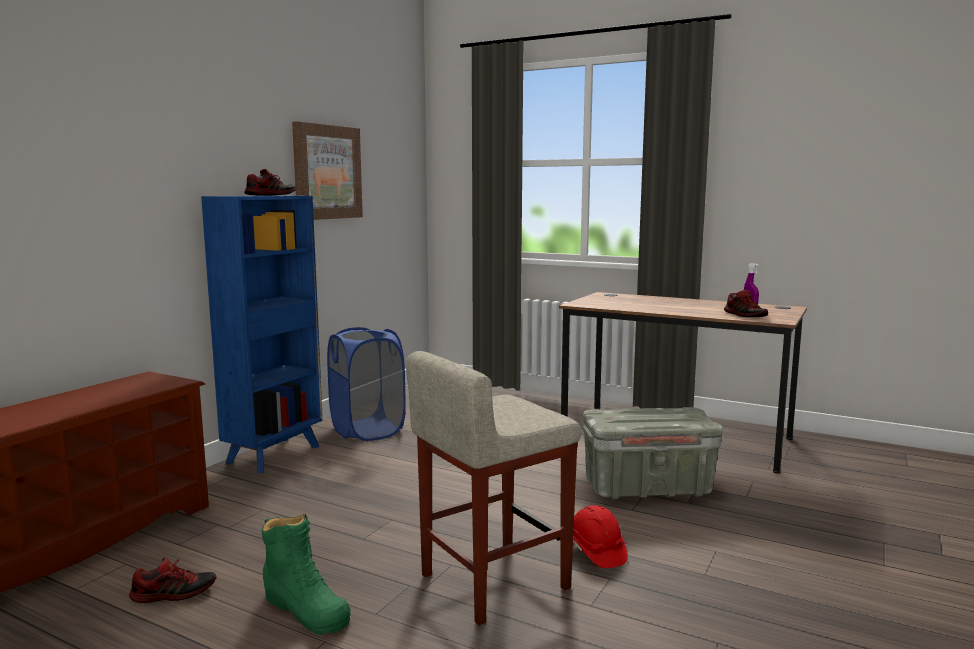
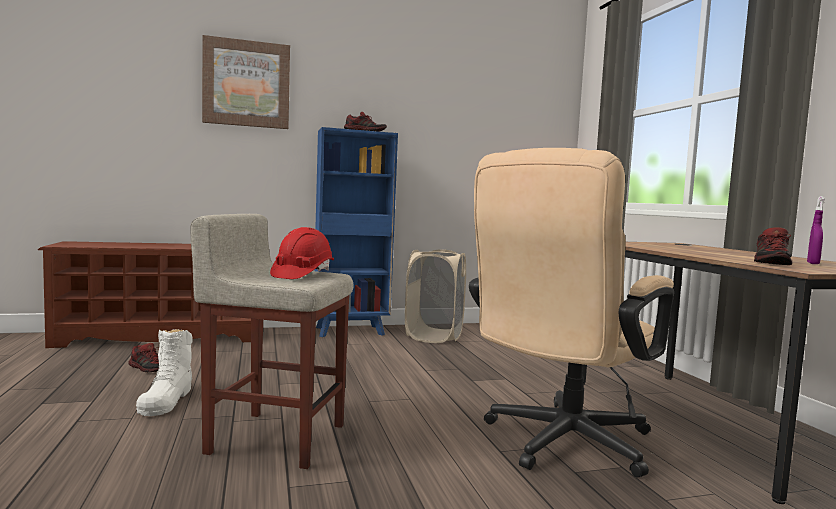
camera: 45 degrees right, 5 degrees down
(306, 609) = (166, 400): green boot -> white boot
(327, 172) = (449, 123): picture -> picture (246, 84)
(367, 430) = (434, 336): blue laundry basket -> beige laundry basket
(596, 551) = (389, 460): red hard hat -> red hard hat (302, 275)
(647, 488) = (560, 444): grey storage box -> beige office chair

